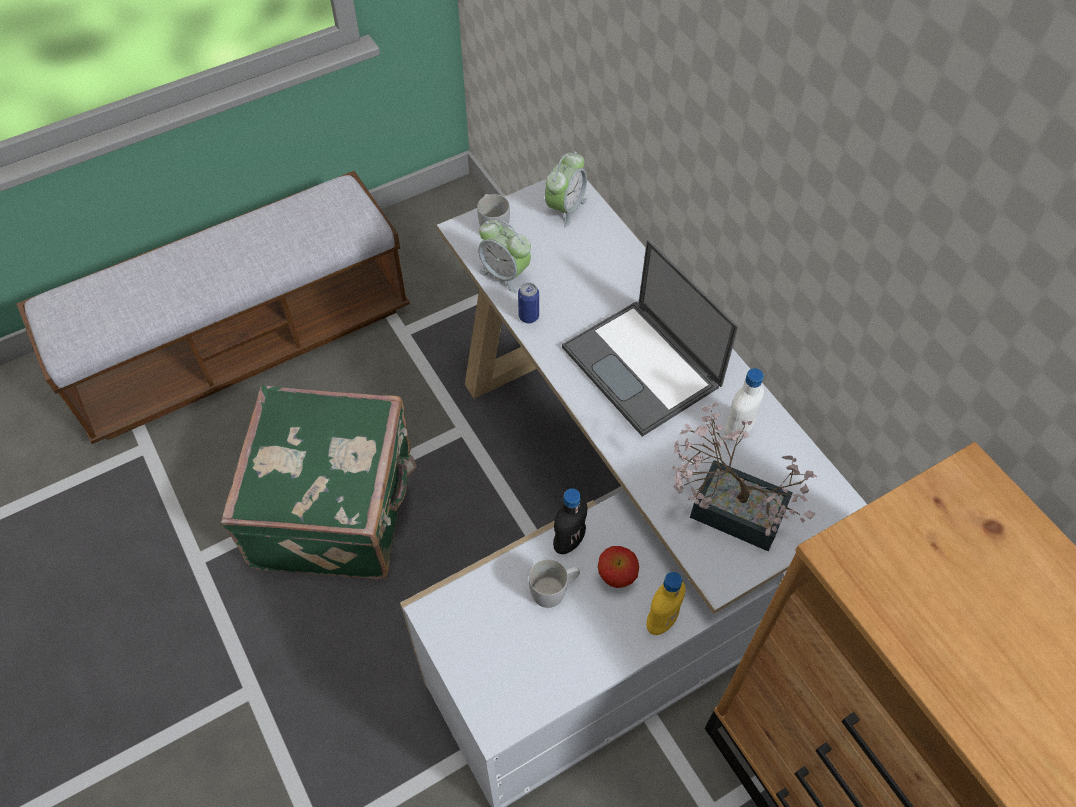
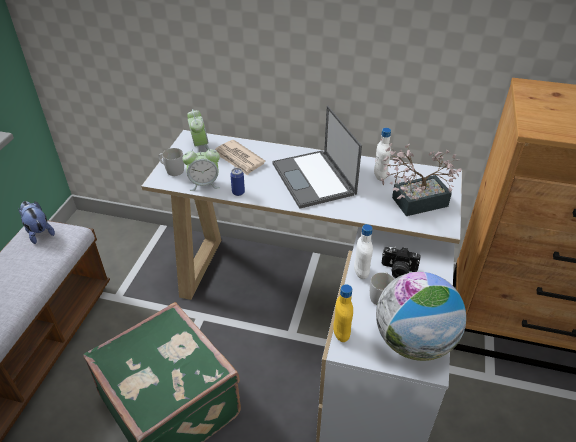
camera: 45 degrees left, 15 degrees down
(337, 199) = (39, 232): none -> plush toy
(516, 677) = (413, 341): none -> globe
(569, 541) = (361, 272): black bottle -> white bottle
(588, 265) = (239, 159): none -> newspaper
(616, 578) = (398, 270): apple -> camera
(643, 367) = (314, 179): laptop -> laptop turned 60 degrees clockwise
(661, 620) = (435, 271): yellow bottle -> yellow bottle (341, 333)

